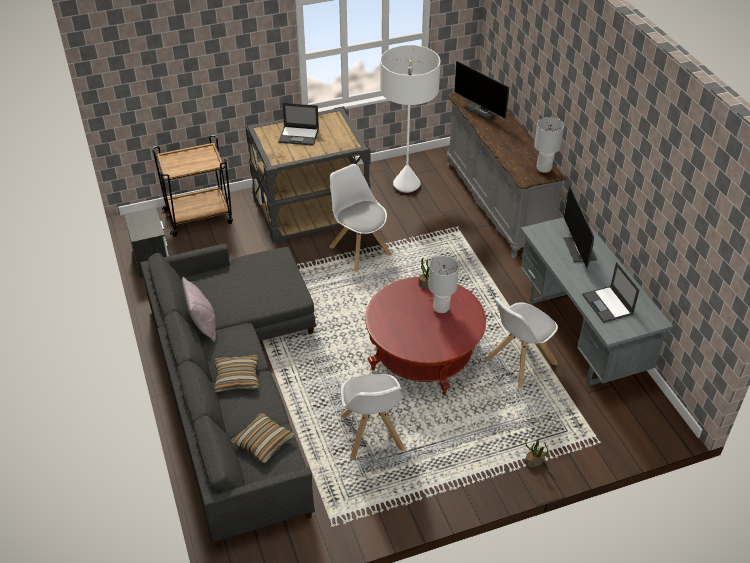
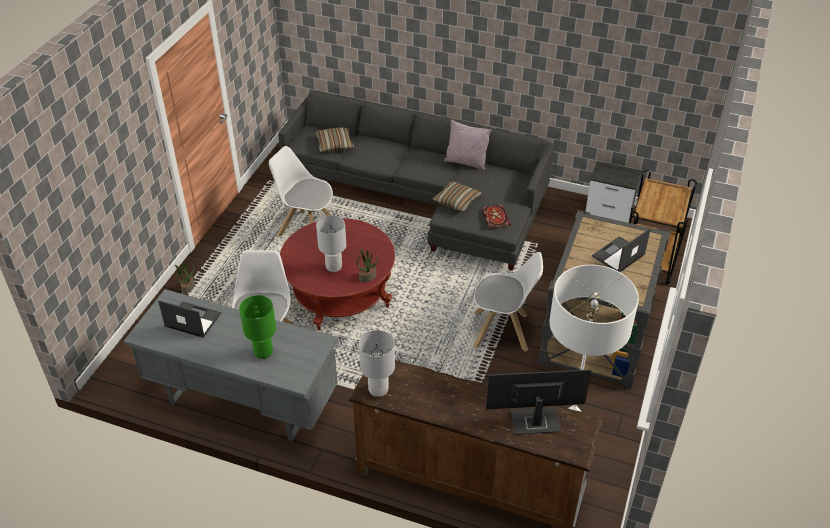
camera: 130 degrees right, 0 degrees up
(237, 378) = (399, 156): pillow -> pillow (456, 201)
(269, 266) = (495, 217): none -> book
(580, 250) = (263, 353): monitor -> green table lamp

